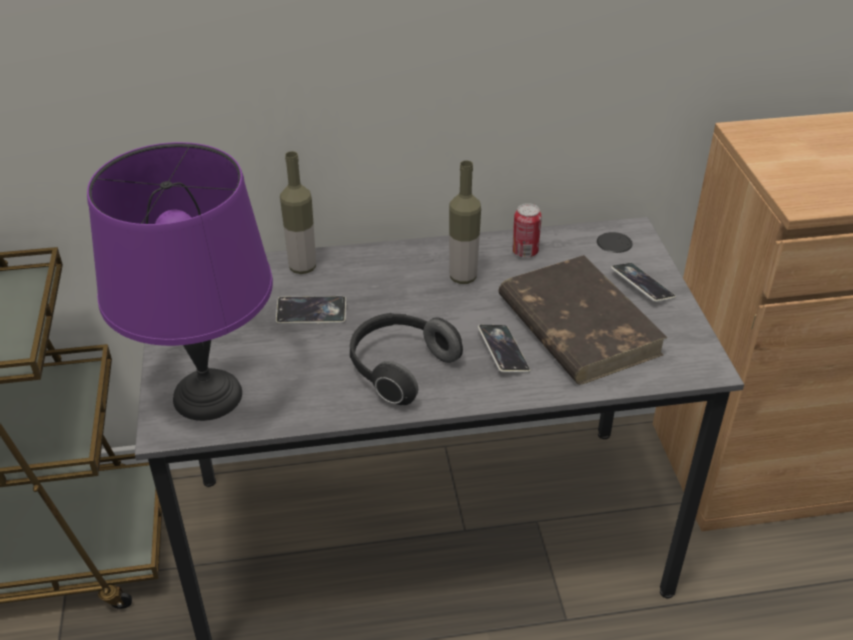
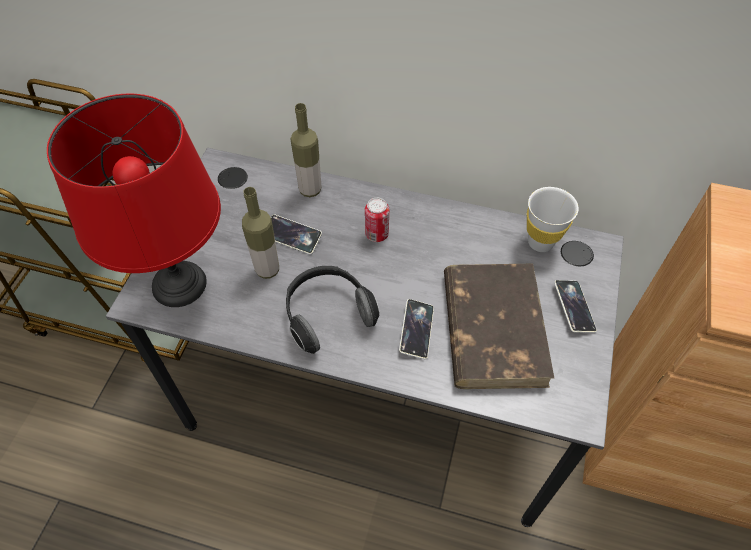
camera: 25 degrees right, 15 degrees up
(207, 397) = (178, 285): purple table lamp -> red table lamp
(463, 277) = (427, 244): bottle -> bottle (267, 270)
(525, 252) = (493, 236): can -> can (377, 234)
(574, 243) = (540, 242): none -> white cup

